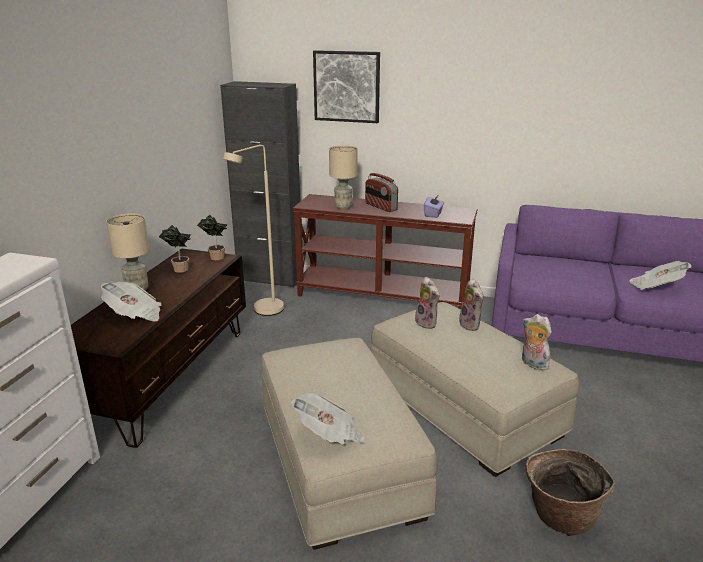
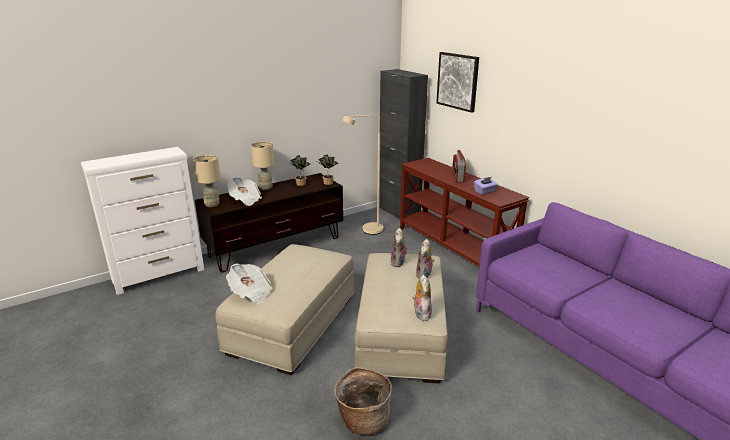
camera: 40 degrees right, 0 degrees up
(343, 207) = (432, 171): beige table lamp -> beige table lamp (212, 204)
(655, 287) = (612, 307): newspaper -> none

